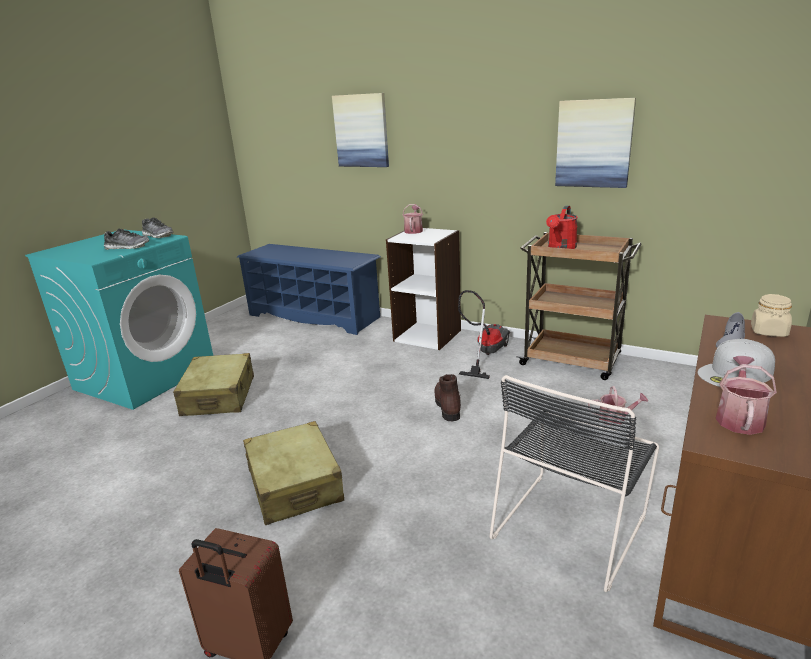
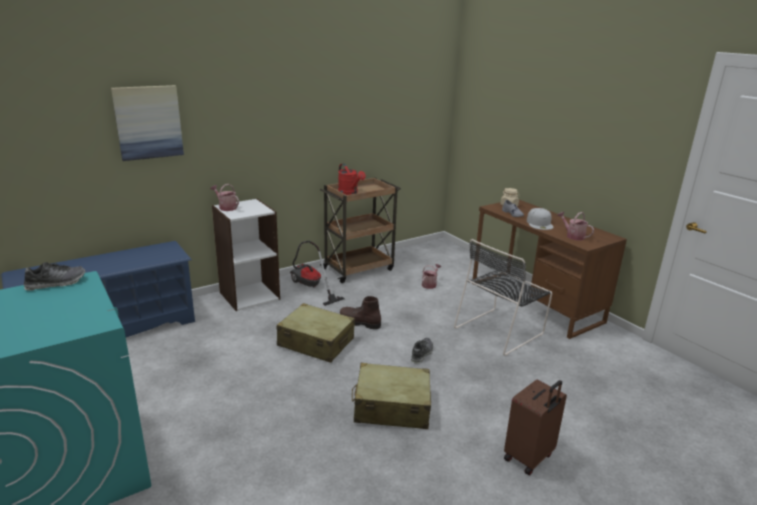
camera: 65 degrees left, 0 degrees up
(127, 247) = (79, 303): shoe -> shoe (421, 354)
(219, 396) = (204, 420): beige suitcase -> beige suitcase (316, 342)
(571, 523) = (500, 330): black chair -> black chair turned 75 degrees clockwise
(594, 143) = (347, 119): picture -> none

